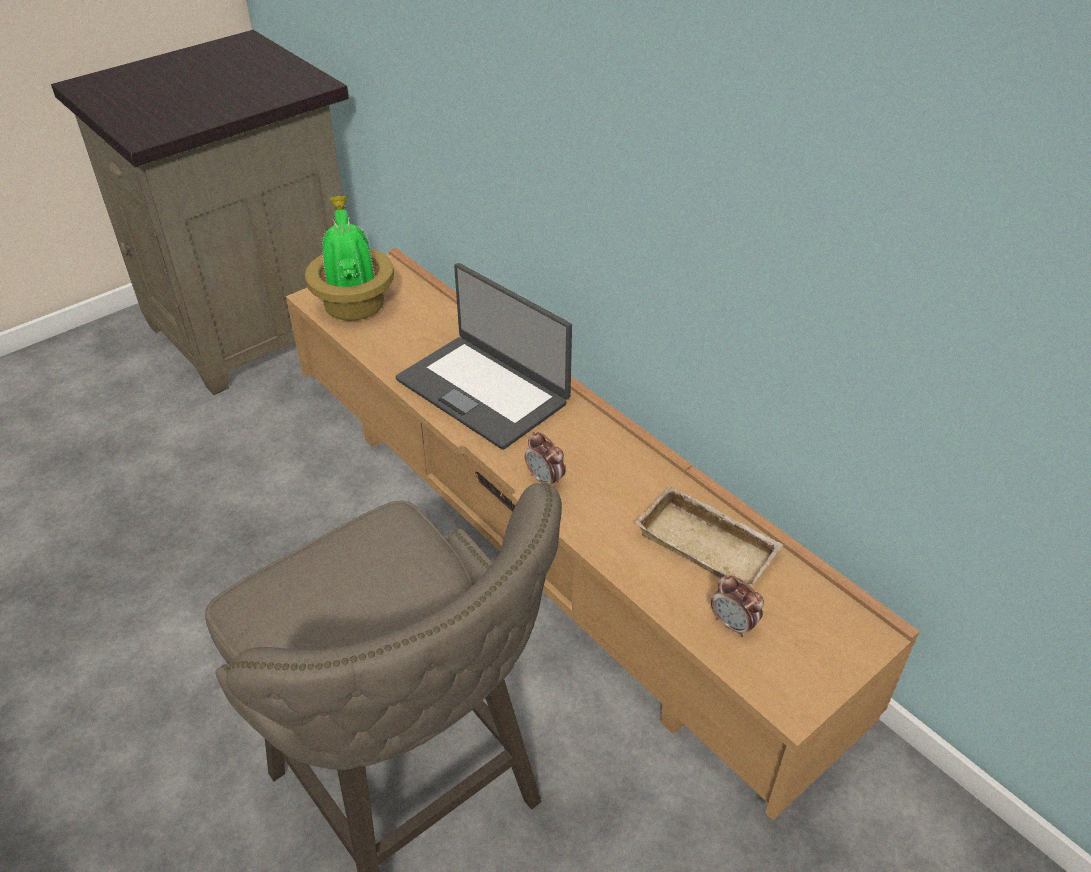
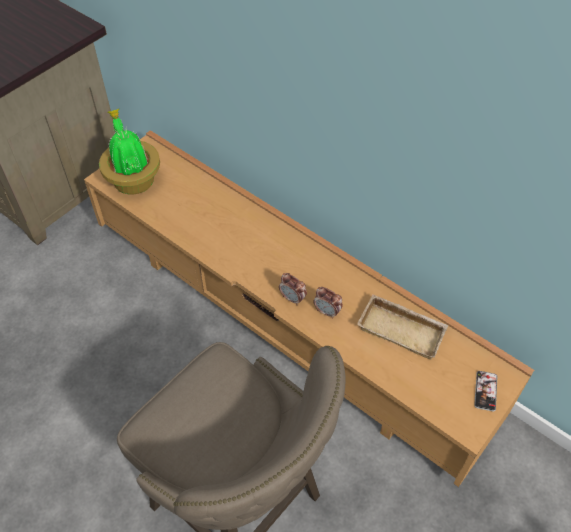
camera: 10 degrees left, 10 degrees up
(484, 390) = (238, 237): laptop -> none
(733, 624) = (426, 382): alarm clock -> alarm clock (327, 312)
(830, 651) = (485, 391): none -> phone

